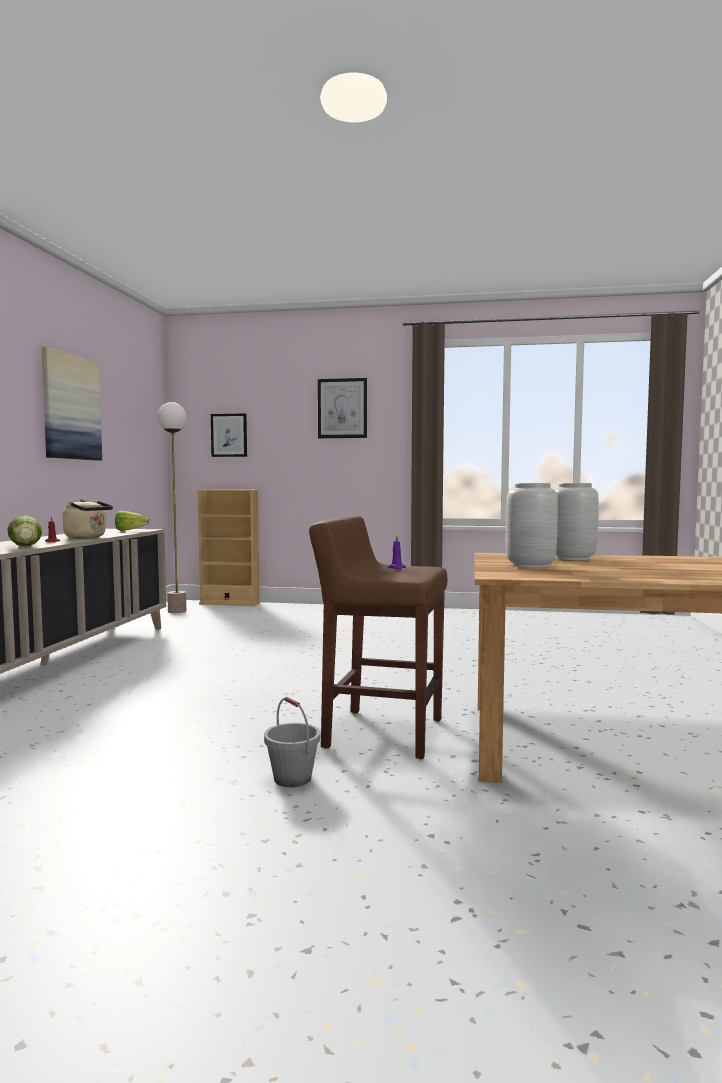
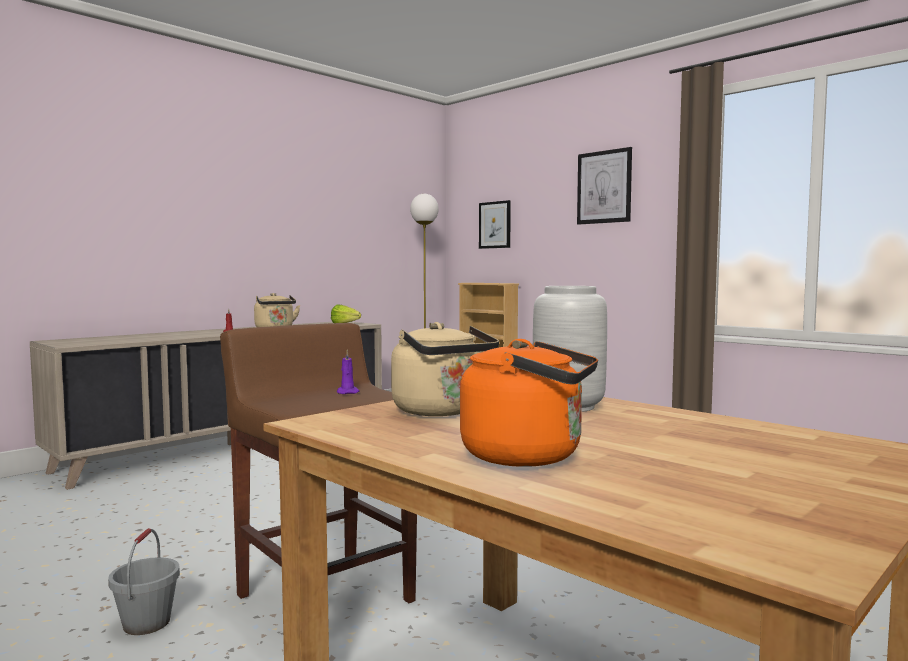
camera: 35 degrees right, 0 degrees up
(26, 546) = (187, 336): lettuce -> none
(71, 407) = (302, 205): picture -> none
(531, 565) = (442, 411): grey vase -> beige kettle
(656, 574) = (529, 456): none -> orange kettle

